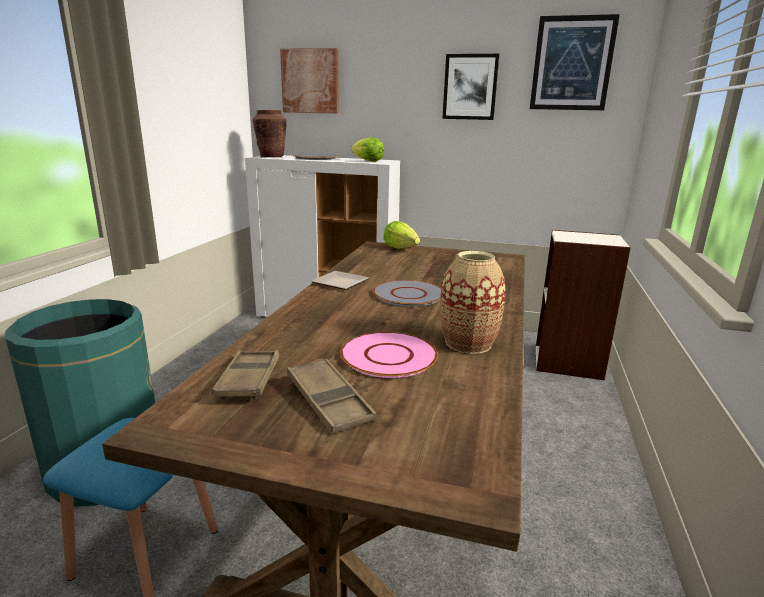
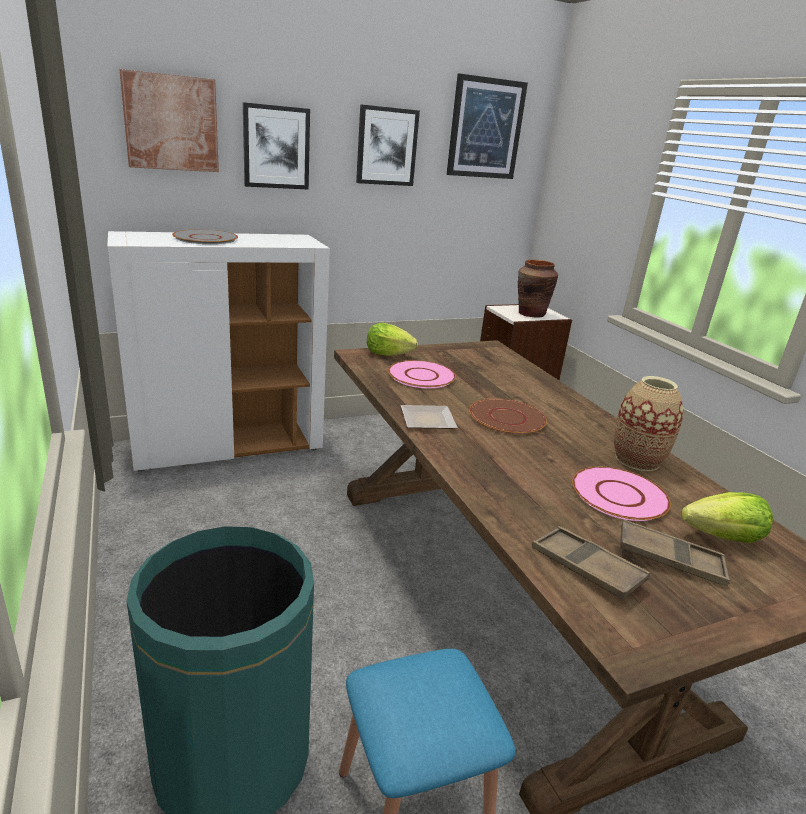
camera: 40 degrees left, 5 degrees up
(271, 157) = (139, 240): brown vase -> brown vase (531, 314)
(368, 161) = (287, 241): lettuce -> lettuce (723, 538)
(379, 93) = (276, 147): none -> picture
(397, 262) = (421, 375): none -> pink plate
(409, 294) = (507, 418): grey plate -> brown plate

